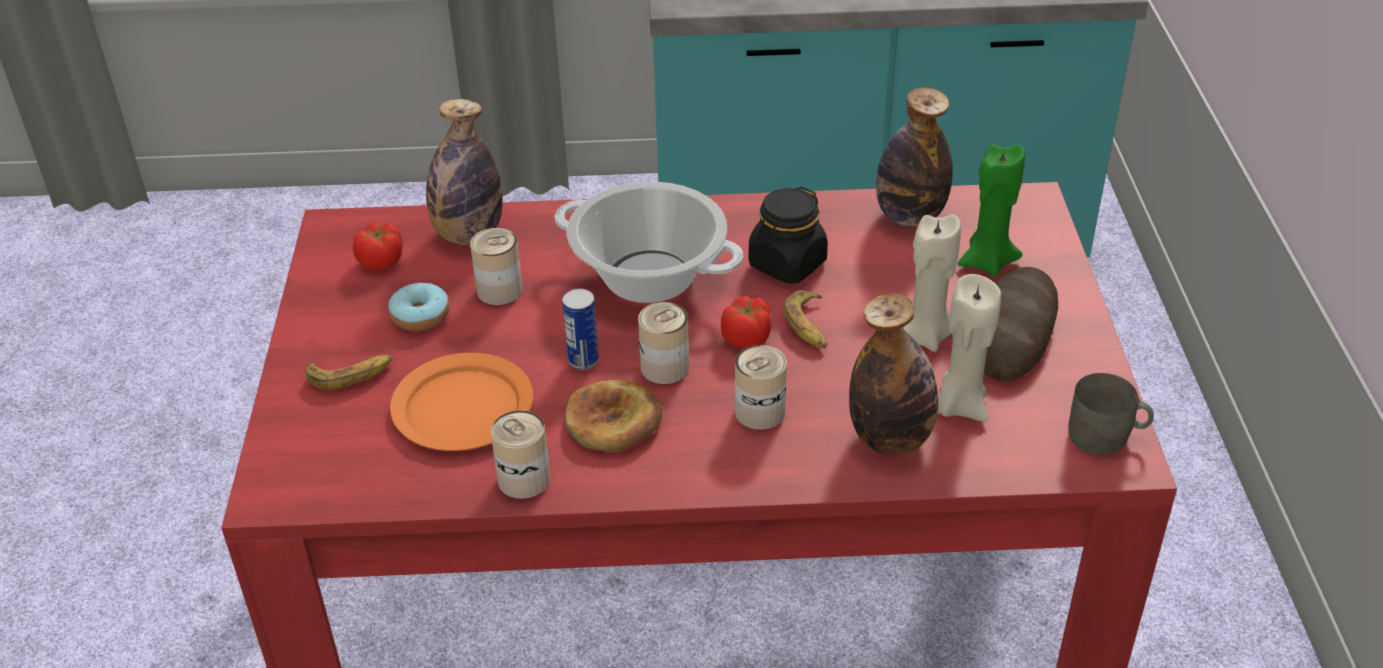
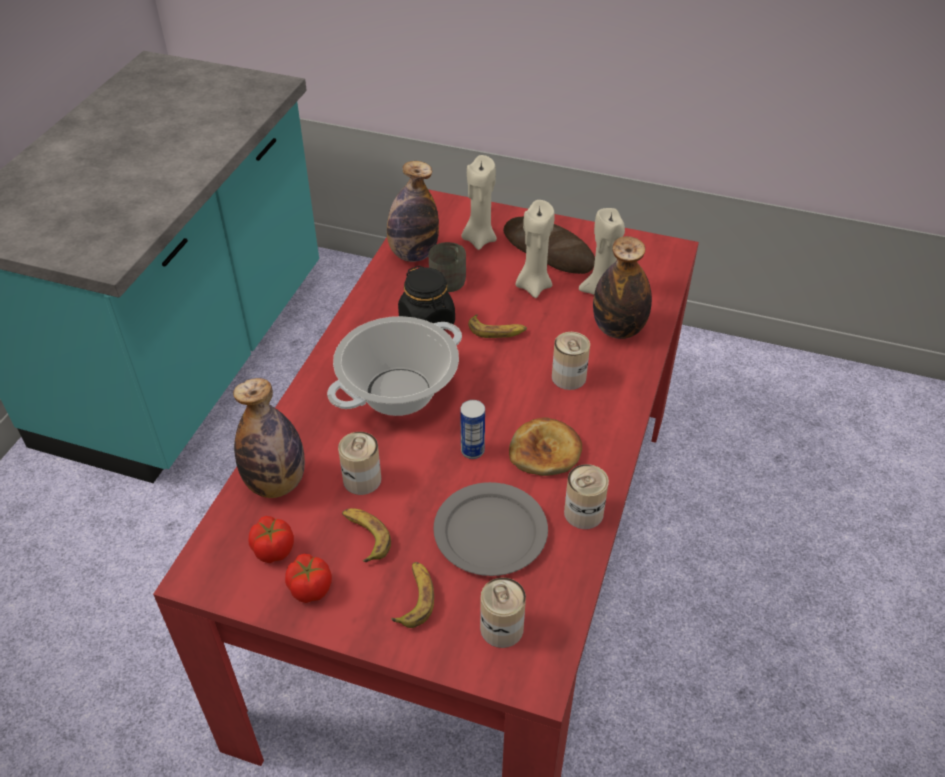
camera: 70 degrees left, 5 degrees up
(420, 316) = (365, 536): donut -> banana
(463, 406) = (489, 531): orange plate -> grey plate
(664, 367) = (502, 410): can -> can (501, 628)
(746, 338) = (493, 362): tomato -> tomato (310, 587)
(987, 262) = (479, 239): green candle -> beige candle
(1106, 437) = (651, 250): grey mug -> grey mug (451, 278)

